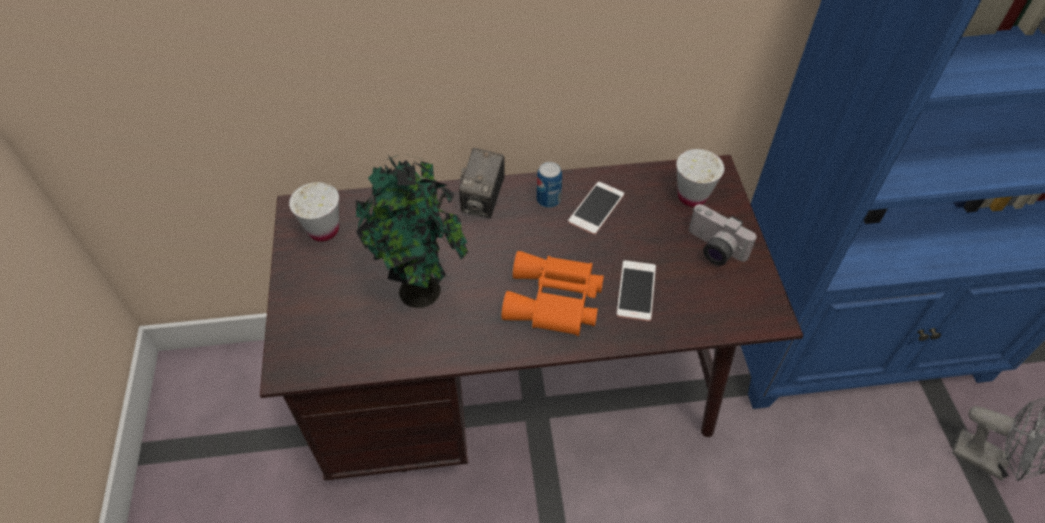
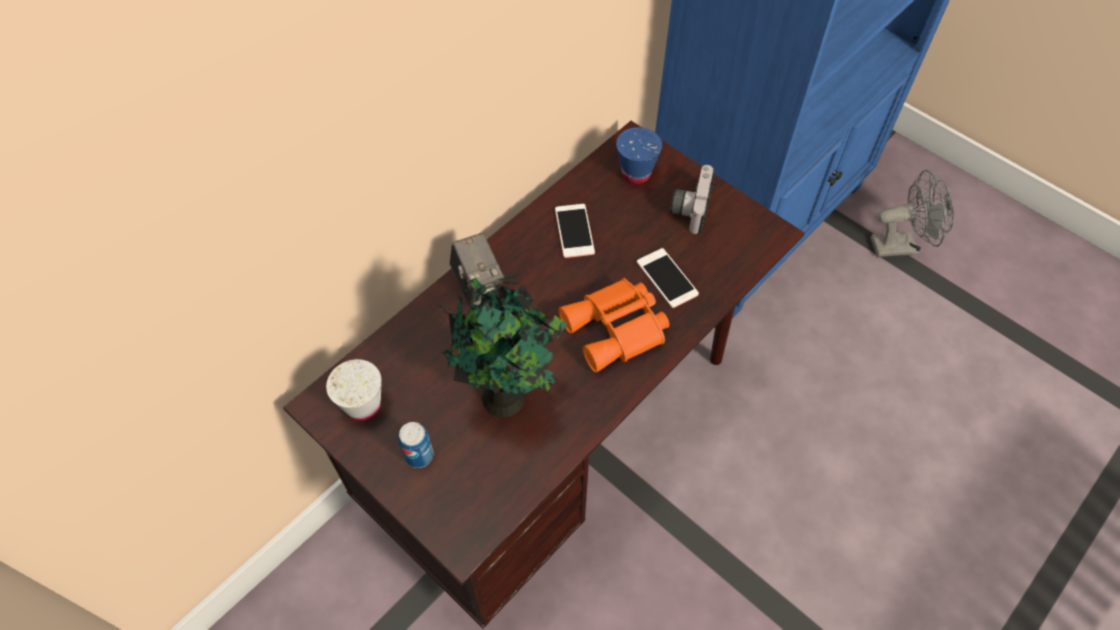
camera: 40 degrees left, 5 degrees up
(548, 200) = (530, 249): can -> can (419, 455)
(692, 196) = (636, 174): white cup -> blue cup
(713, 249) = (689, 207): camera -> camera turned 105 degrees clockwise

